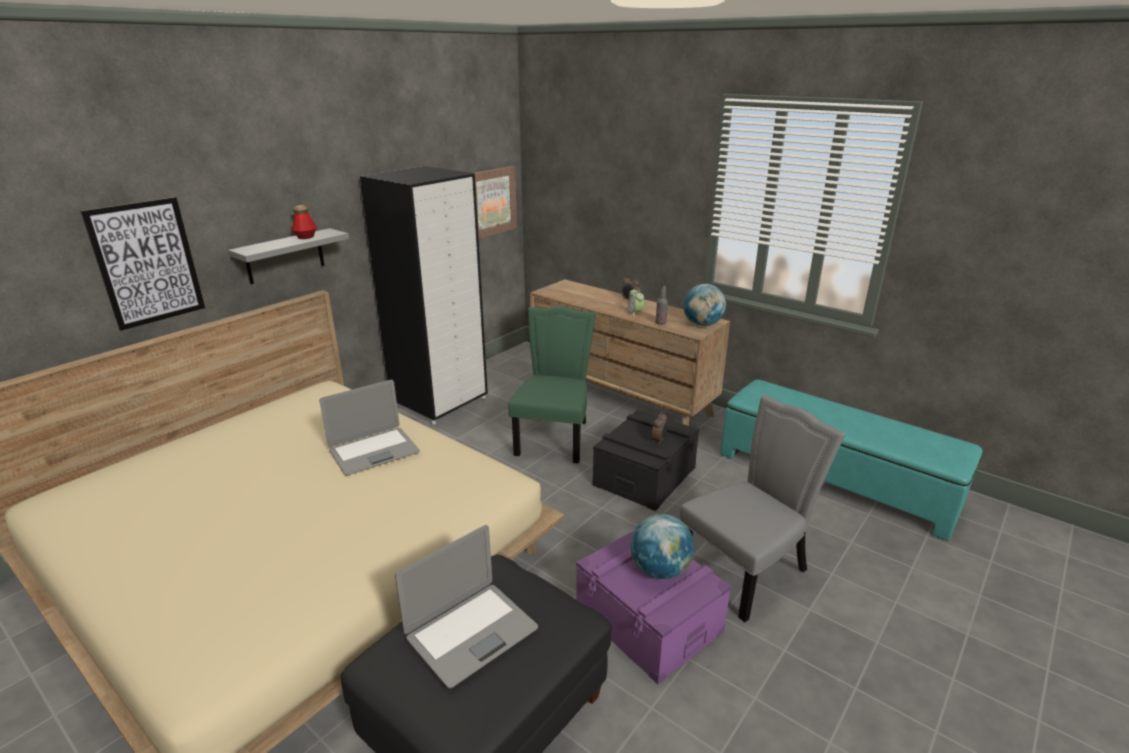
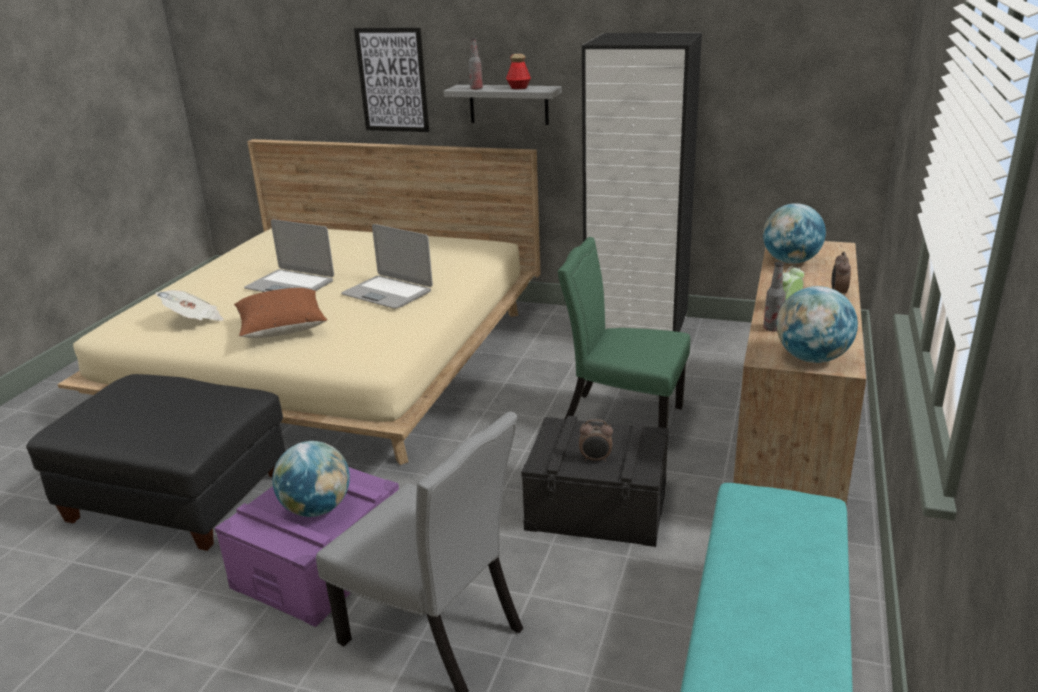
camera: 70 degrees right, 0 degrees up
(271, 247) = (476, 88): none -> bottle
(284, 588) = (194, 320): none -> newspaper
(385, 523) = (282, 329): none -> brown pillow
(471, 633) = (156, 402): laptop -> laptop (290, 285)
(491, 202) = (824, 102): picture -> none
(554, 440) = (624, 419): green chair -> green chair turned 150 degrees counterclockwise
(574, 297) = (790, 261): none -> globe

